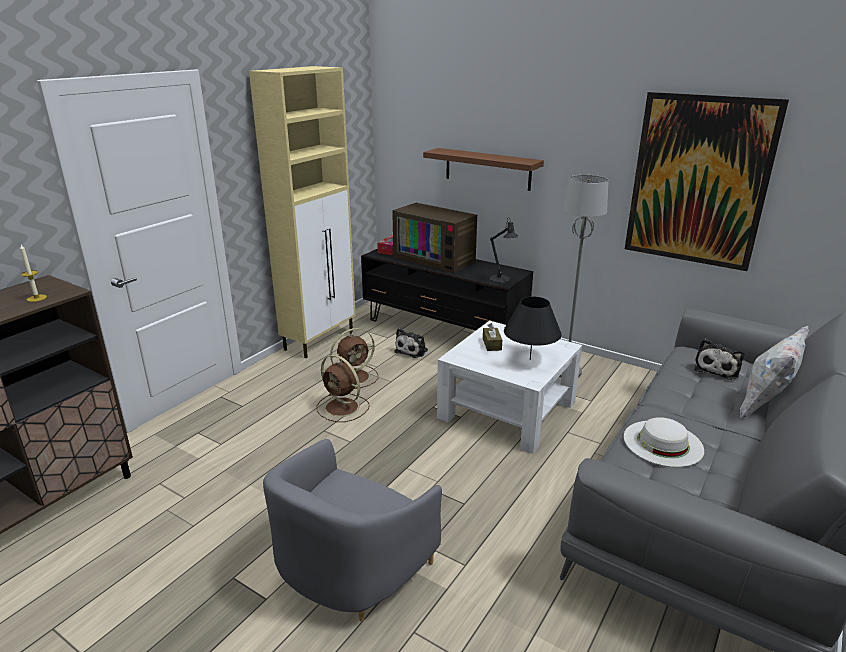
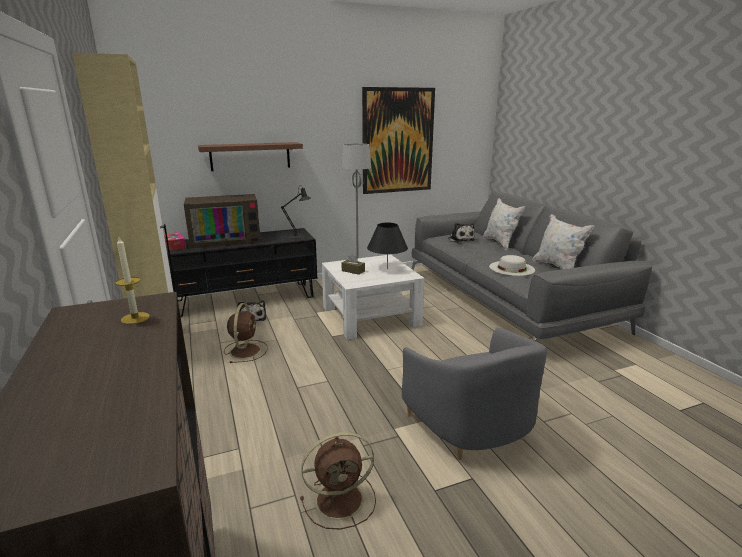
camera: 55 degrees left, 5 degrees down
(343, 408) = (279, 369): brown fan -> brown fan (341, 499)
(740, 486) = (557, 268): none -> white pillow

